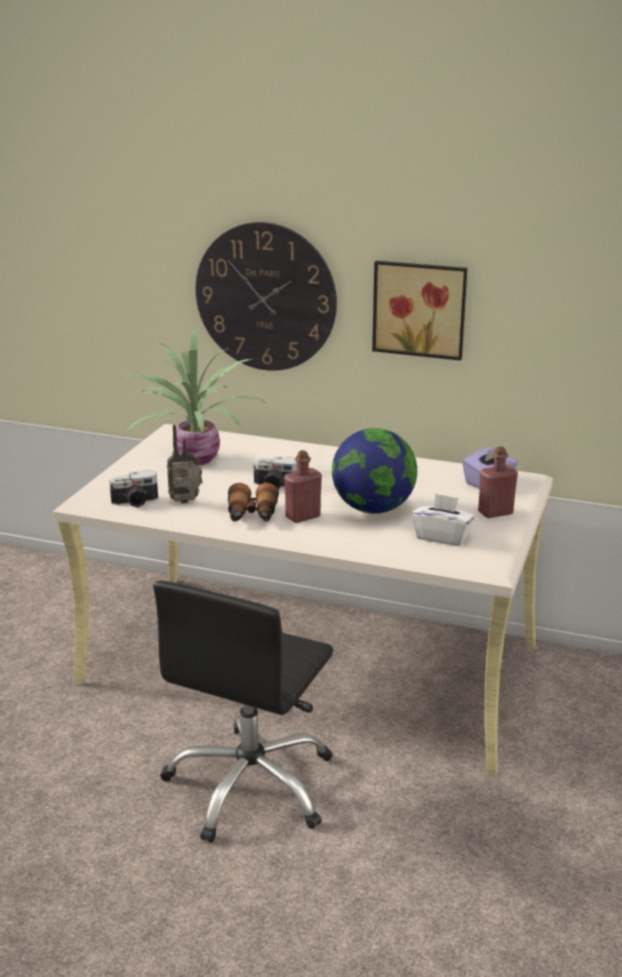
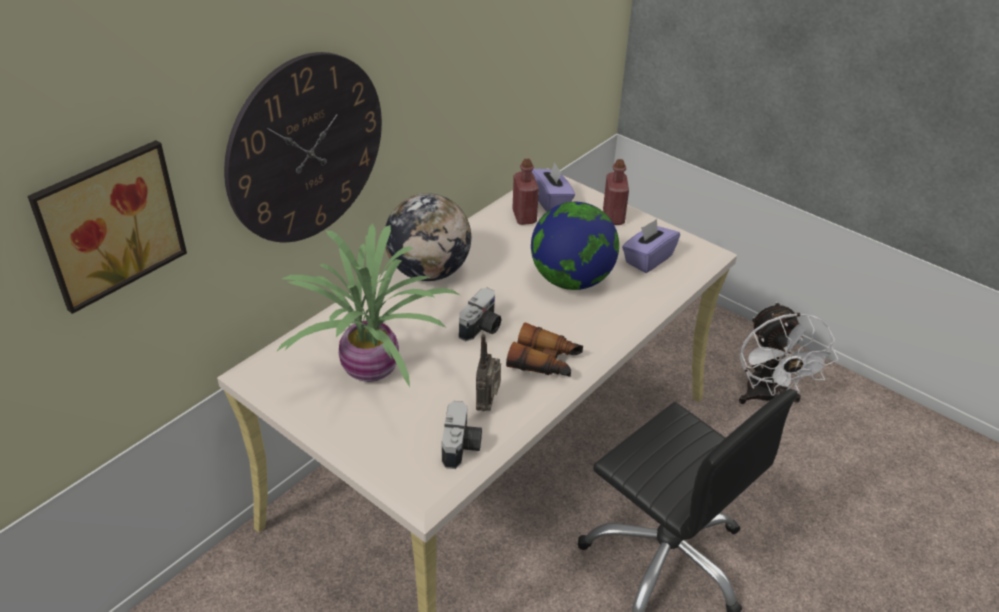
camera: 70 degrees left, 15 degrees up
(303, 517) = (566, 328): red bottle -> red bottle (524, 216)
(329, 456) = (429, 271): none -> globe
(420, 308) = (447, 76): picture -> picture (108, 223)
(442, 537) = (648, 259): white tissue box -> purple tissue box
(540, 829) = (767, 398): none -> white fan

